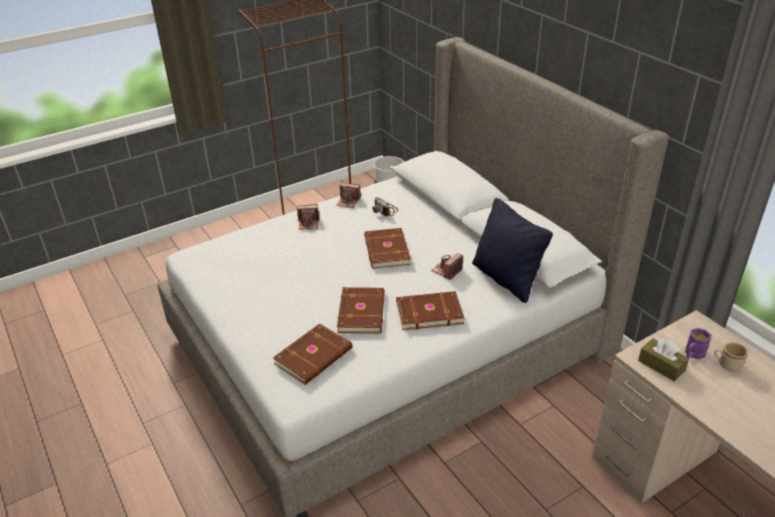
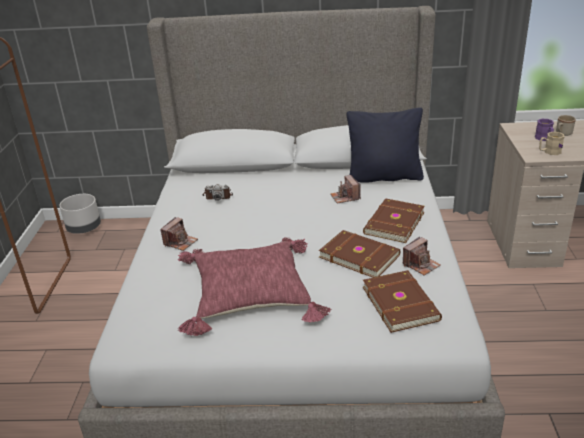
camera: 55 degrees left, 5 degrees down
(276, 279) = (249, 290): none -> red pillow
(348, 202) = (175, 210): camera -> camera (421, 265)
(385, 251) = (282, 215): brown book -> none
(661, 365) = (549, 152): brown tissue box -> beige mug

